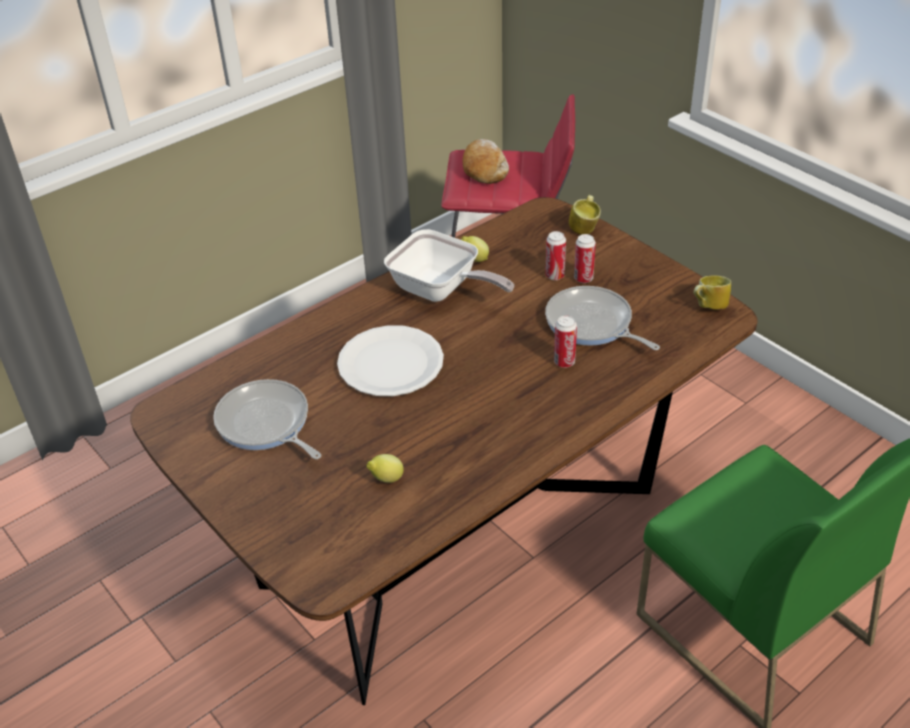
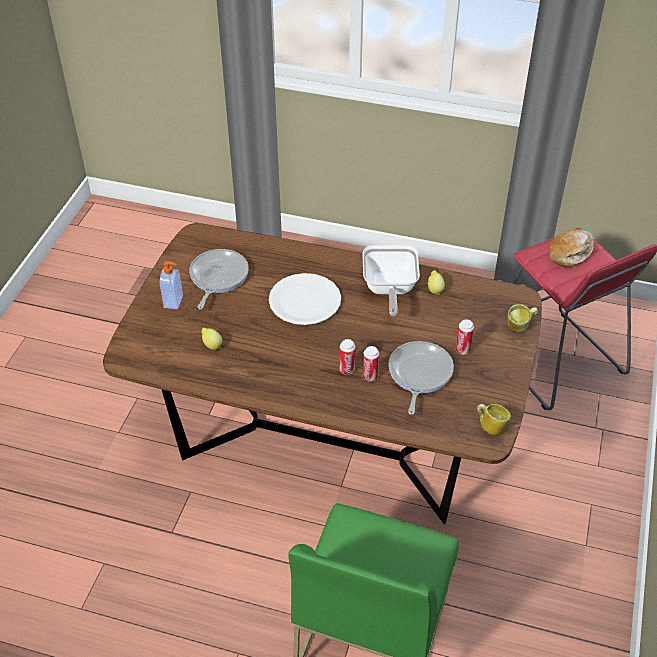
camera: 55 degrees right, 5 degrees up
(266, 485) = (174, 302): none -> soap dispenser
(555, 276) = (453, 335): can -> can (347, 370)

